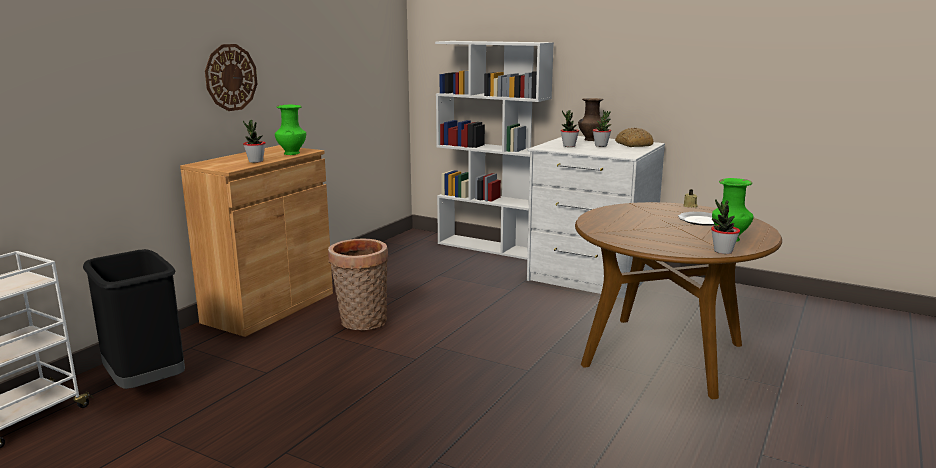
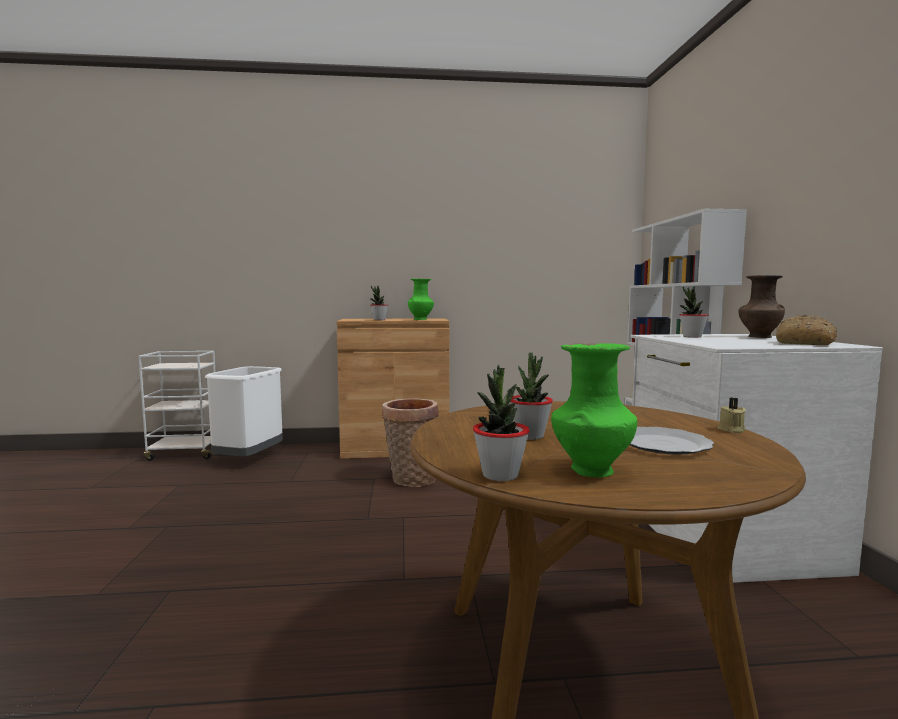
camera: 55 degrees right, 10 degrees down
(146, 382) = (249, 460): black trash can -> white trash can
(231, 77) = (401, 258): wall clock -> none
(601, 146) = (740, 340): potted plant -> potted plant (529, 436)

